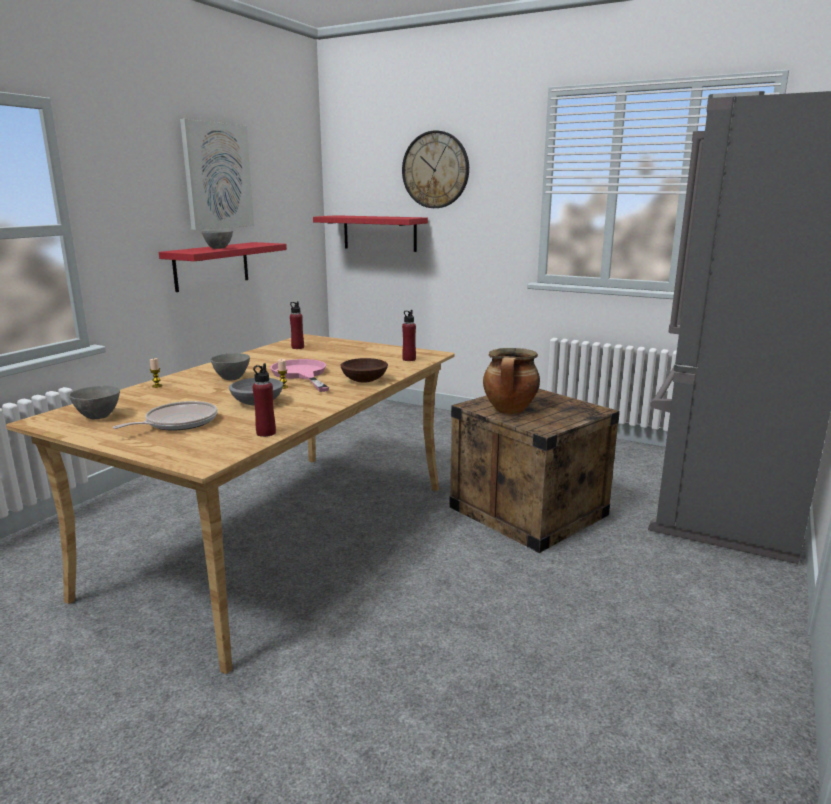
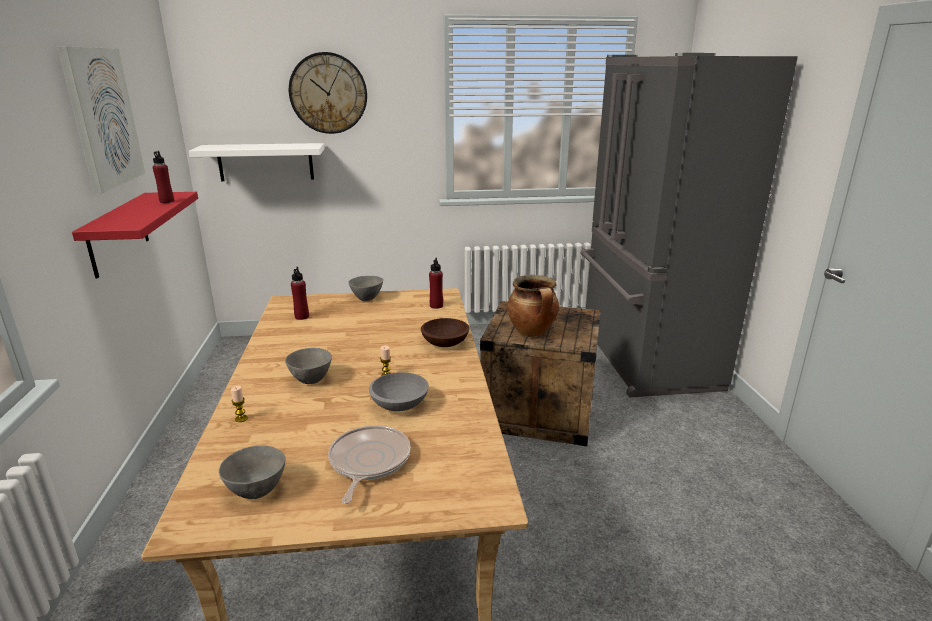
camera: 35 degrees left, 5 degrees up
(219, 248) = (141, 213): grey bowl -> grey bowl (367, 298)
(266, 433) = (479, 440): red bottle -> red bottle (167, 201)
(301, 374) = (373, 353): pink frying pan -> none
(379, 233) = (265, 162): red shelf -> white shelf

